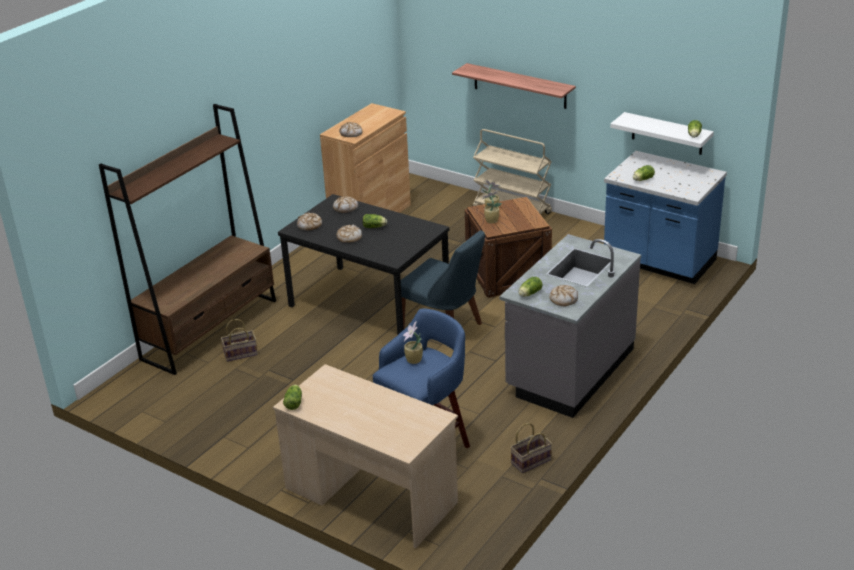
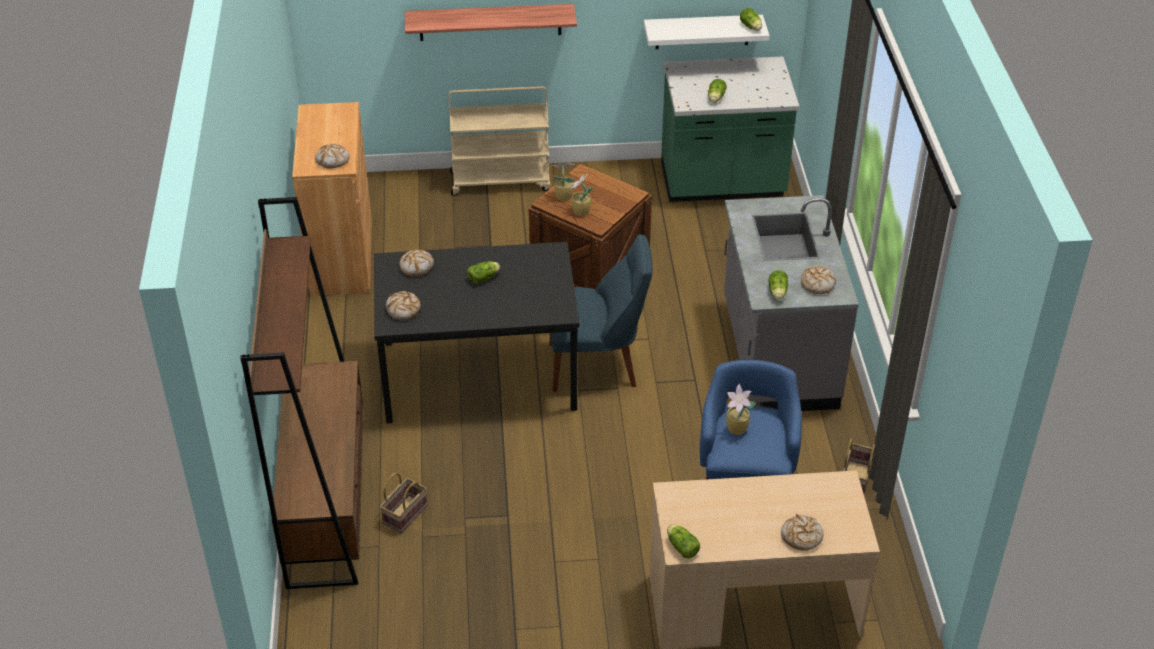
camera: 40 degrees left, 10 degrees up
(349, 237) = (472, 306): bread -> bread (801, 537)
(659, 262) = (722, 184): blue counter -> green counter

